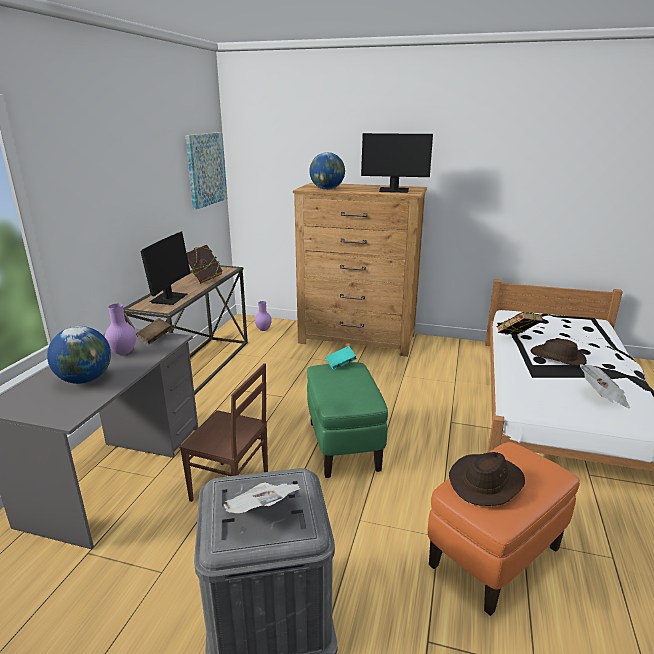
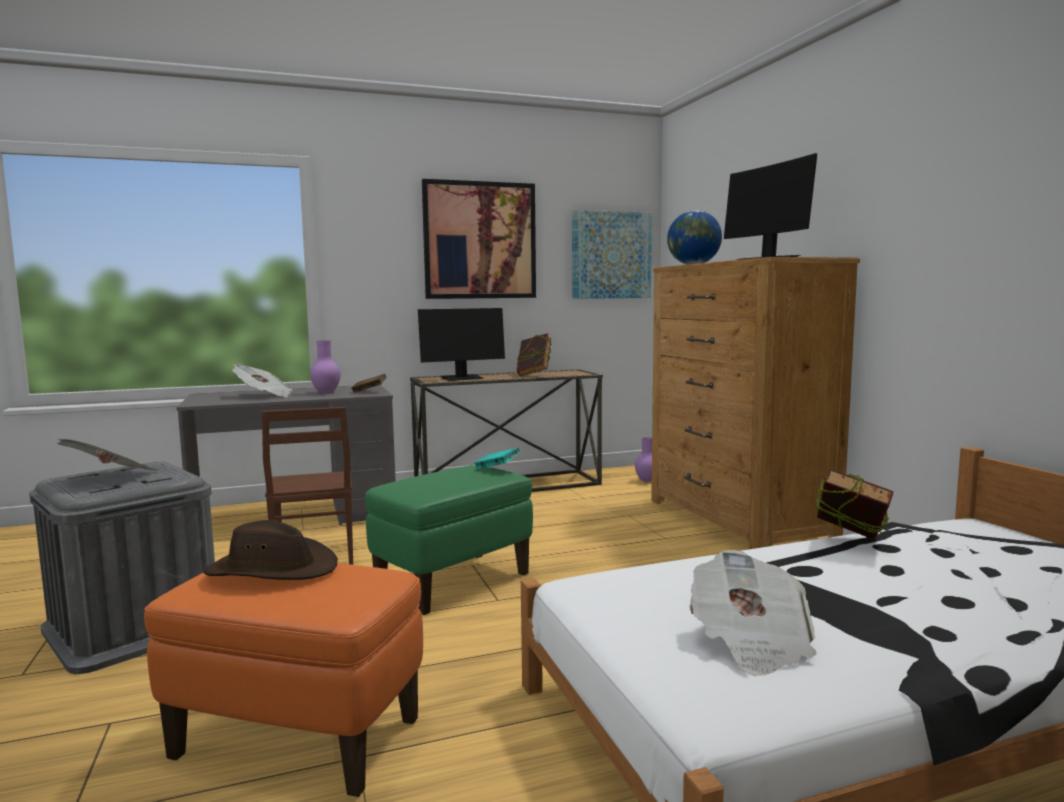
camera: 55 degrees right, 15 degrees down
(85, 379) = (264, 396): globe -> newspaper
(140, 171) = (480, 240): none -> picture
(558, 357) = (848, 580): brown hat -> none

